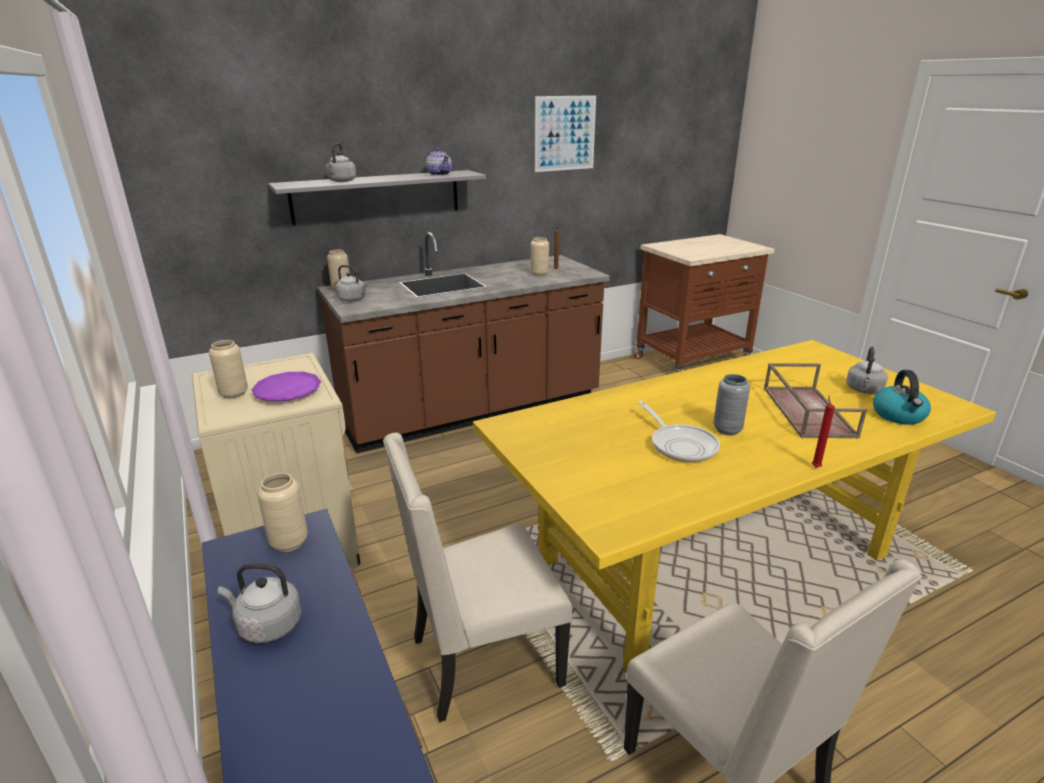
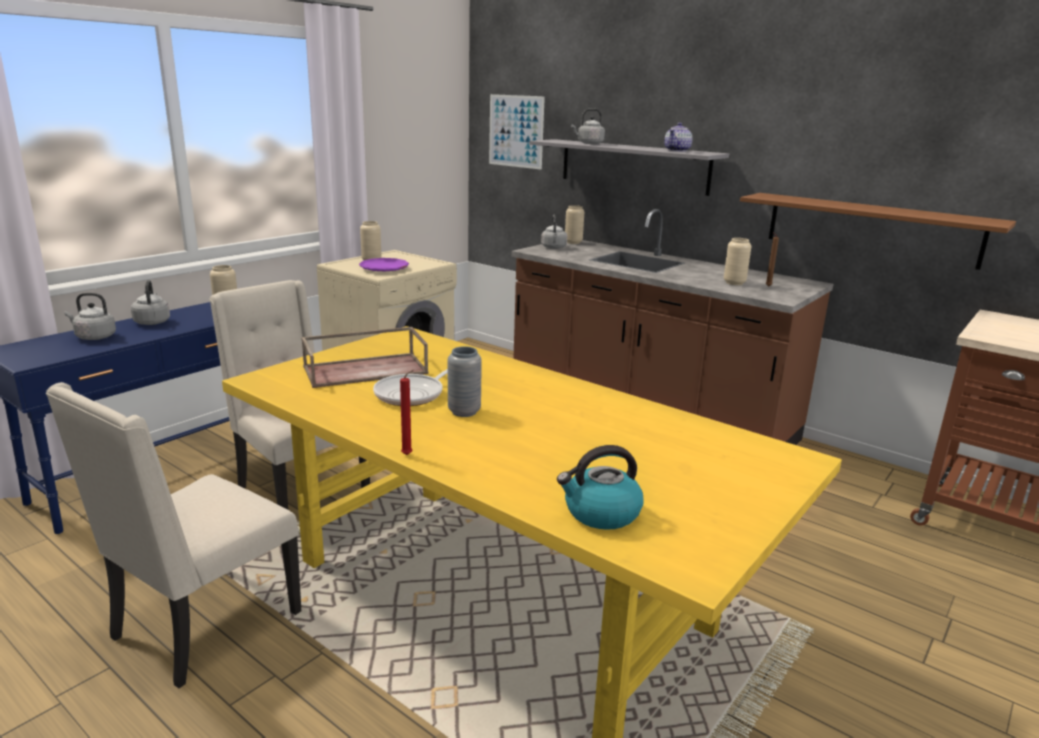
camera: 65 degrees right, 5 degrees down
(565, 133) = (869, 124): picture -> picture (516, 131)
(575, 209) = (871, 229): none -> brown shelf
(806, 411) = (555, 451): brown tray -> brown tray (366, 370)
(864, 390) = (669, 491): grey kettle -> grey kettle (94, 337)

